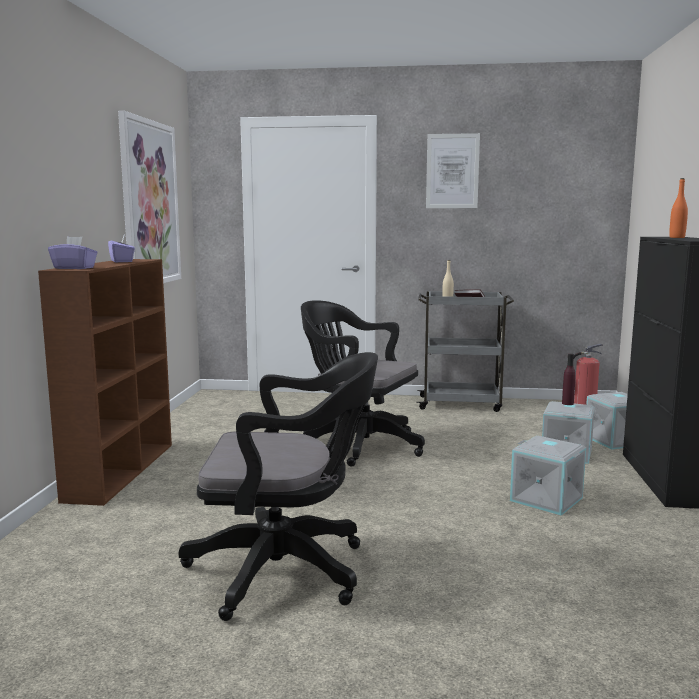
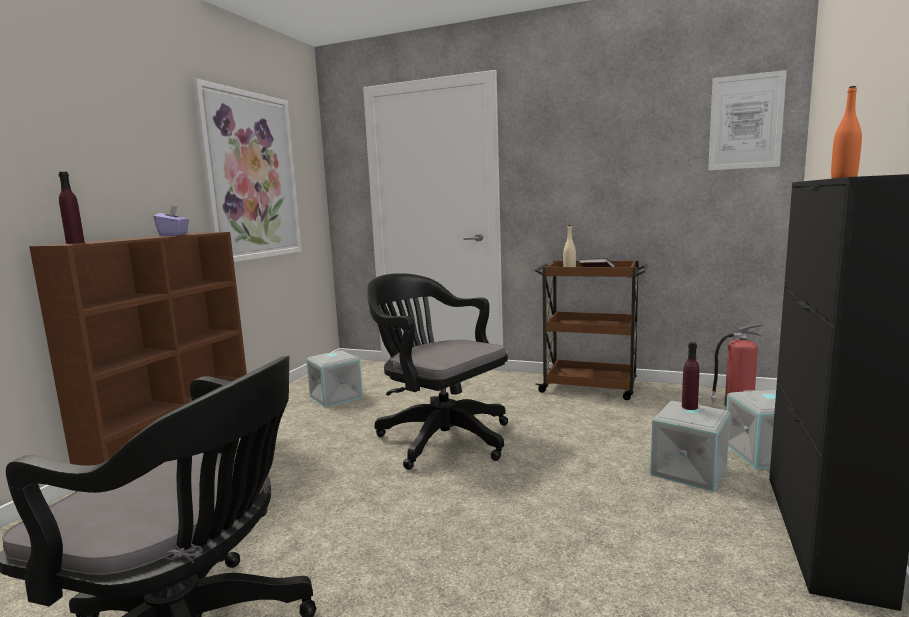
camera: 15 degrees right, 0 degrees up
(74, 268) = (75, 243): purple tissue box -> purple bottle
(452, 171) = (580, 125): picture -> picture (745, 122)
(461, 404) = (590, 387): grey cart -> brown cart
(547, 499) = (626, 553): grey storage box -> grey storage box (337, 397)

